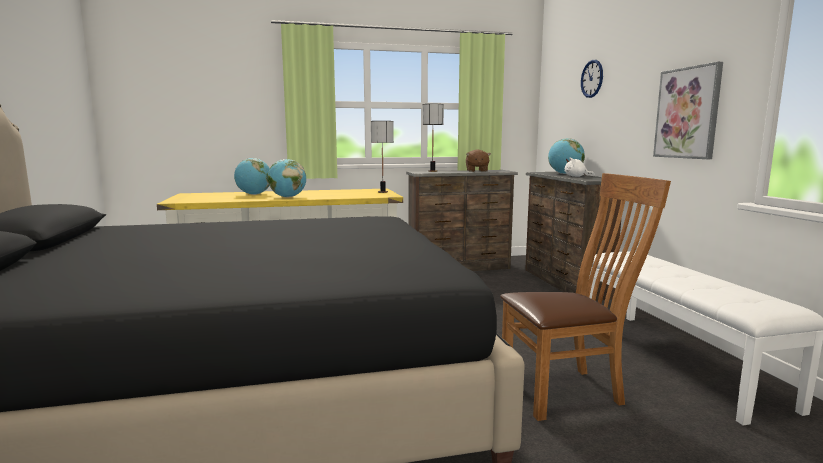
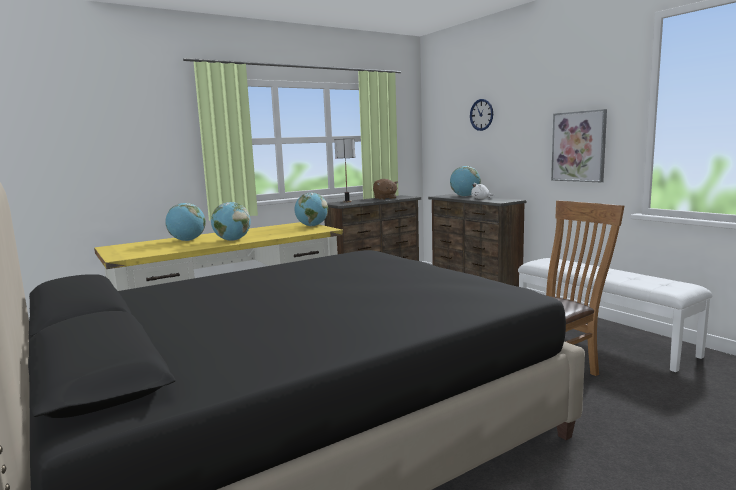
camera: 20 degrees left, 0 degrees up
(382, 192) = (312, 226): table lamp -> globe

